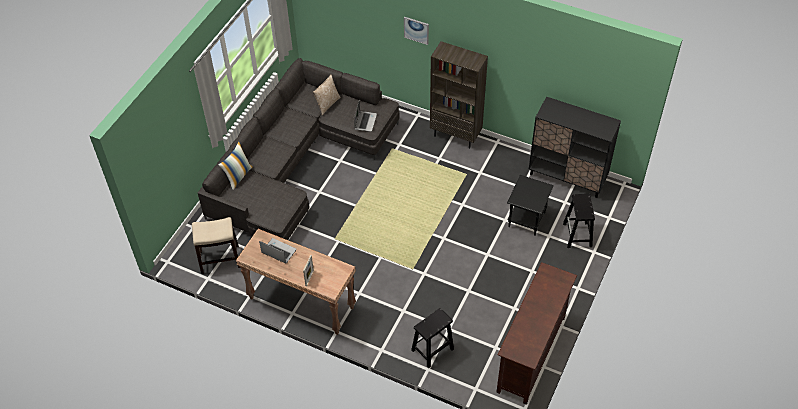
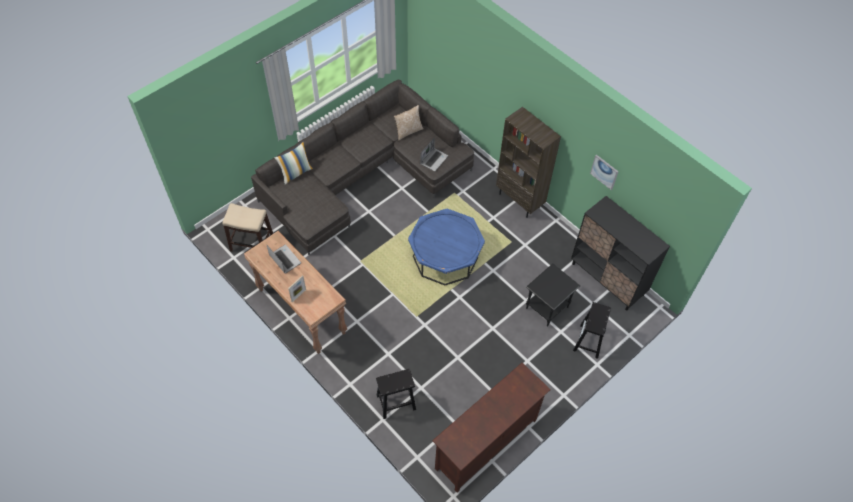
camera: 20 degrees right, 5 degrees up
(413, 208) = (445, 257): none -> blue coffee table
(416, 30) = (504, 88): picture -> picture (604, 171)

